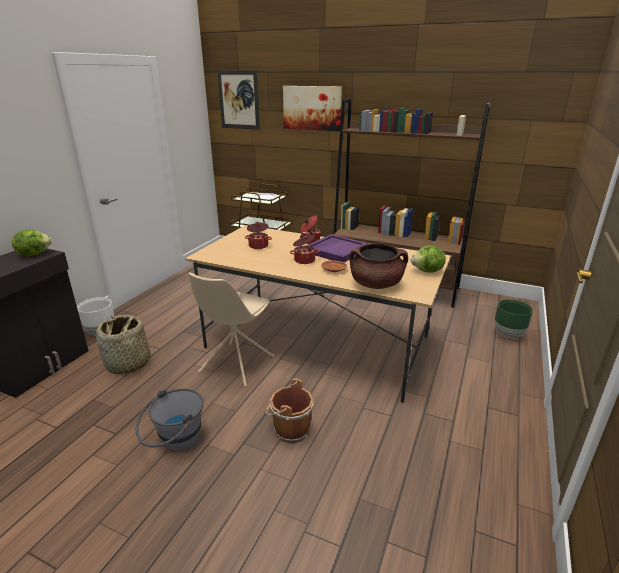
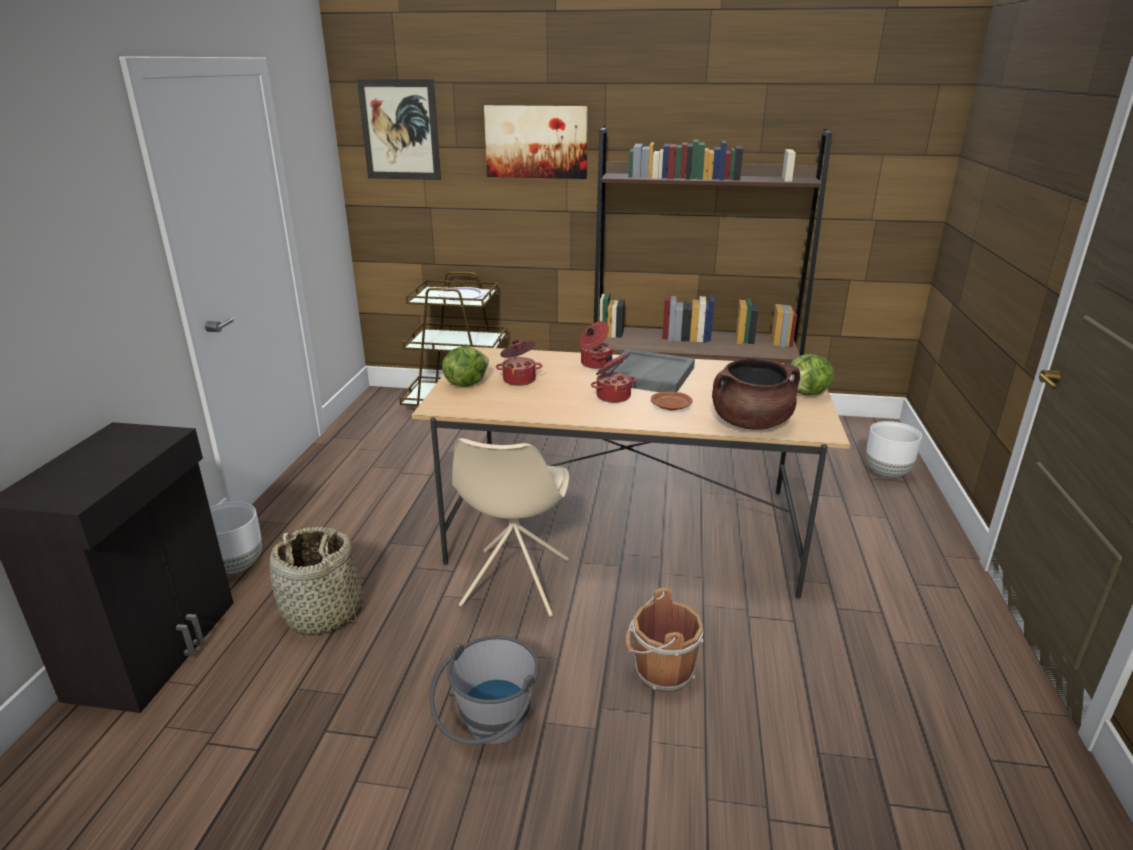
camera: 15 degrees left, 0 degrees up
(34, 254) = (138, 439): lettuce -> lettuce (466, 383)
(336, 250) = (648, 375): purple tray -> grey tray
(508, 335) = (887, 474): green planter -> white planter

